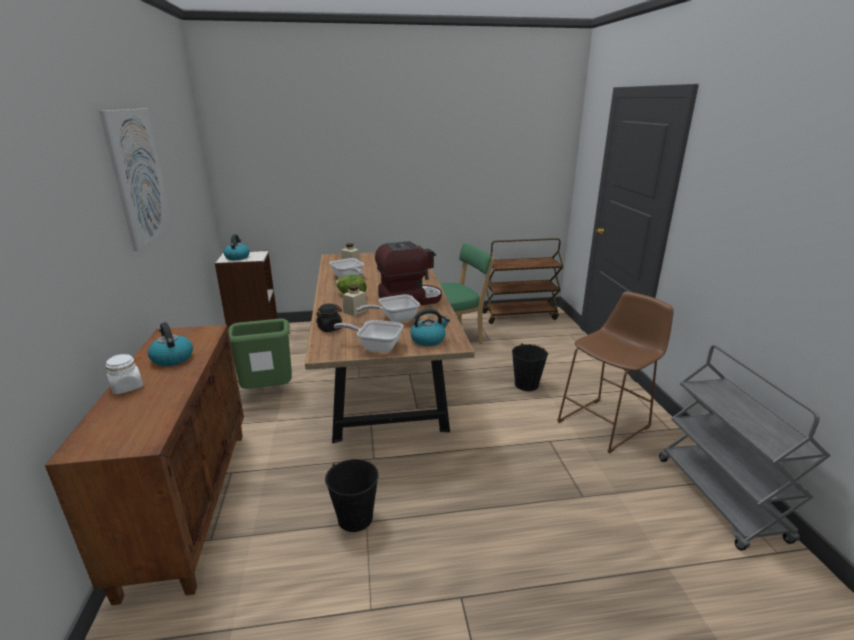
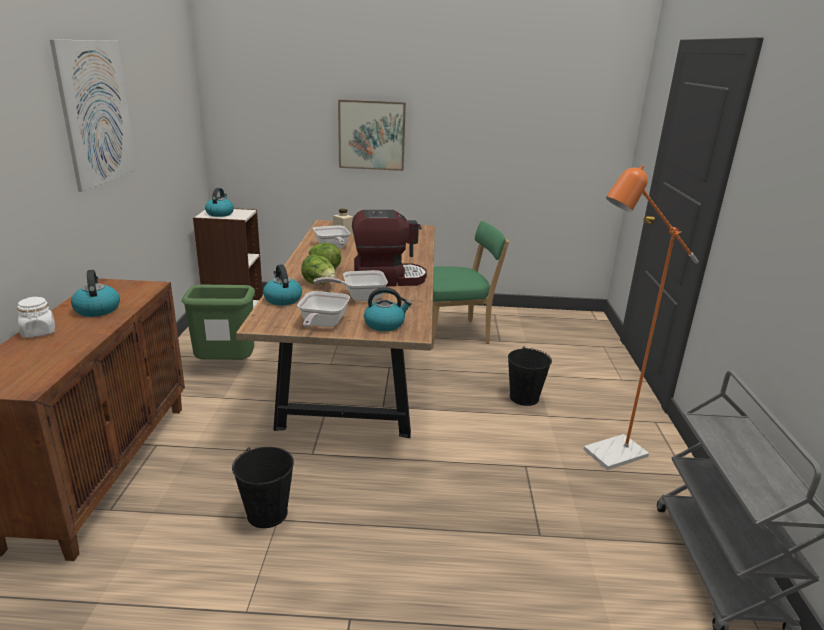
camera: 10 degrees right, 0 degrees up
(330, 328) = (282, 299): black jar -> kettle
(355, 311) = (319, 284): beige jar -> lettuce
(363, 178) = (371, 135): none -> picture
(376, 346) = (322, 324): frying pan -> frying pan turned 105 degrees counterclockwise
(519, 315) = (549, 317): brown cart -> none
(607, 423) = (607, 456): brown stool -> orange floor lamp

